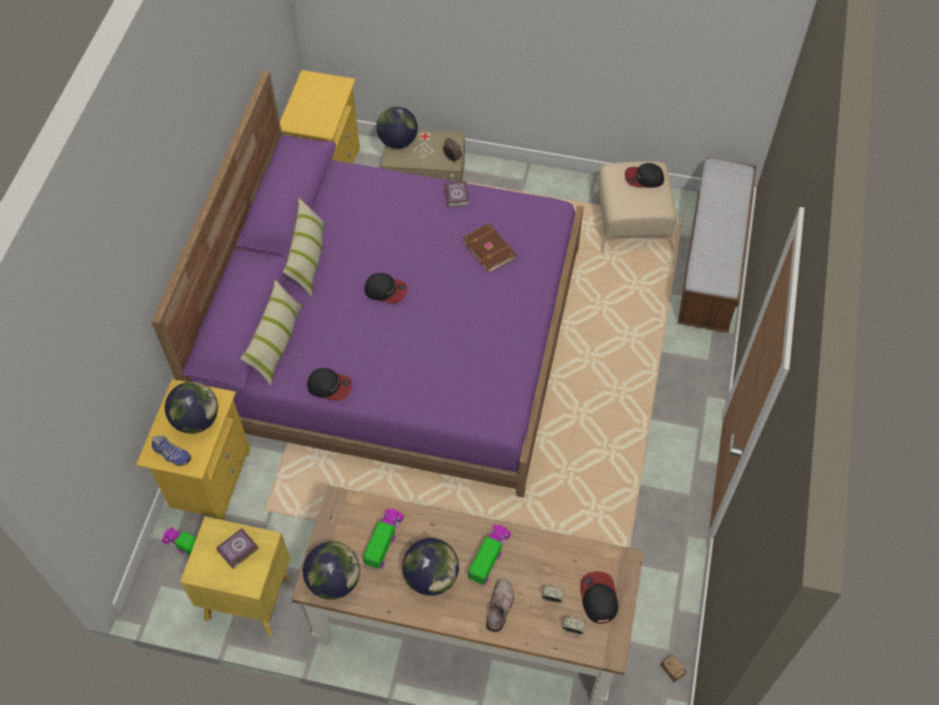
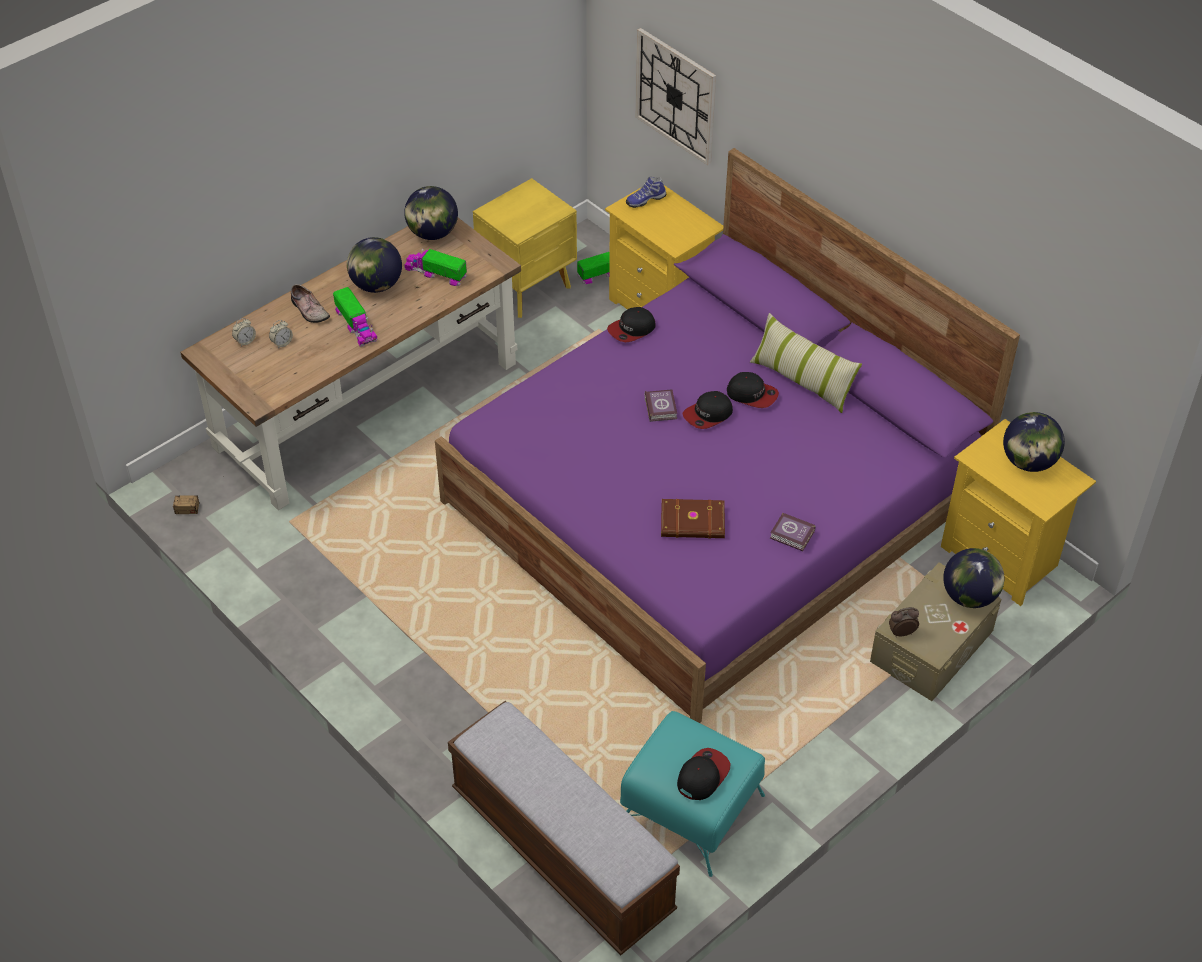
camera: 125 degrees right, 10 degrees down
(110, 389) = (676, 96): none -> wall clock
(197, 419) = (666, 225): globe -> globe (1028, 462)
(236, 550) = (527, 215): book -> book (661, 407)
(276, 343) = (714, 316): pillow -> none
(383, 541) = (436, 273): toy truck -> toy truck turned 150 degrees clockwise
(598, 598) = (250, 369): cap -> cap (752, 394)
(632, 223) = (690, 809): beige ottoman -> turquoise ottoman

